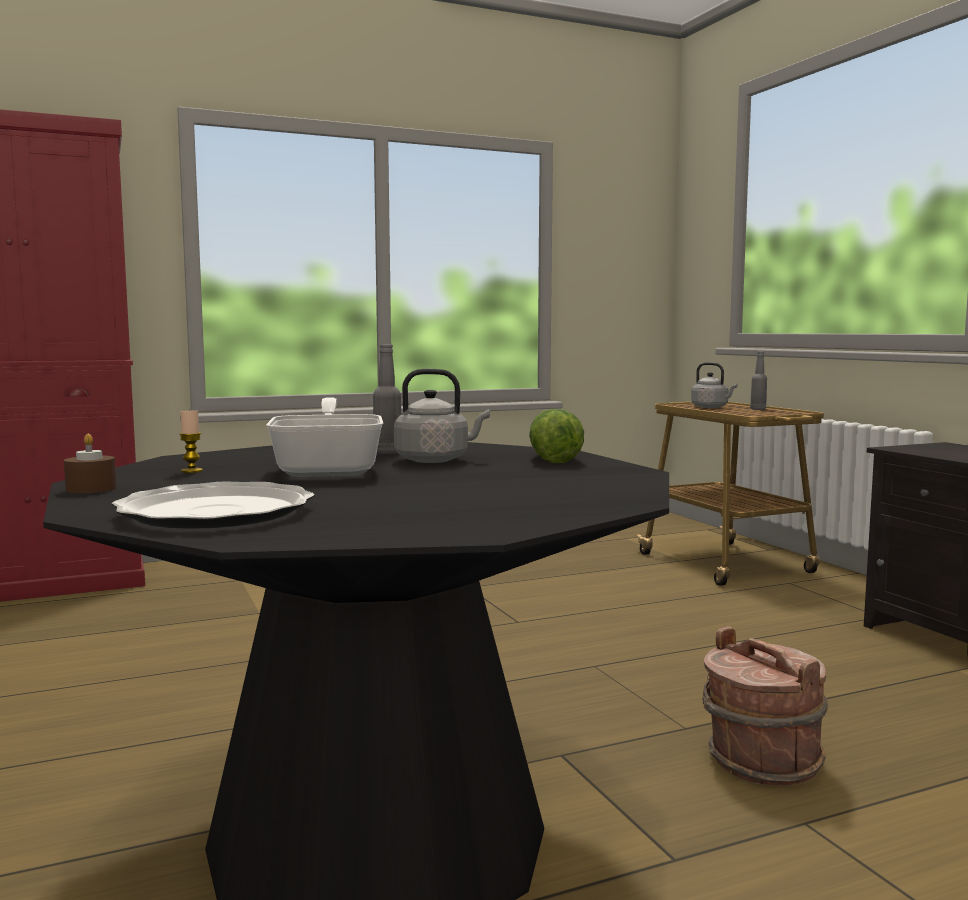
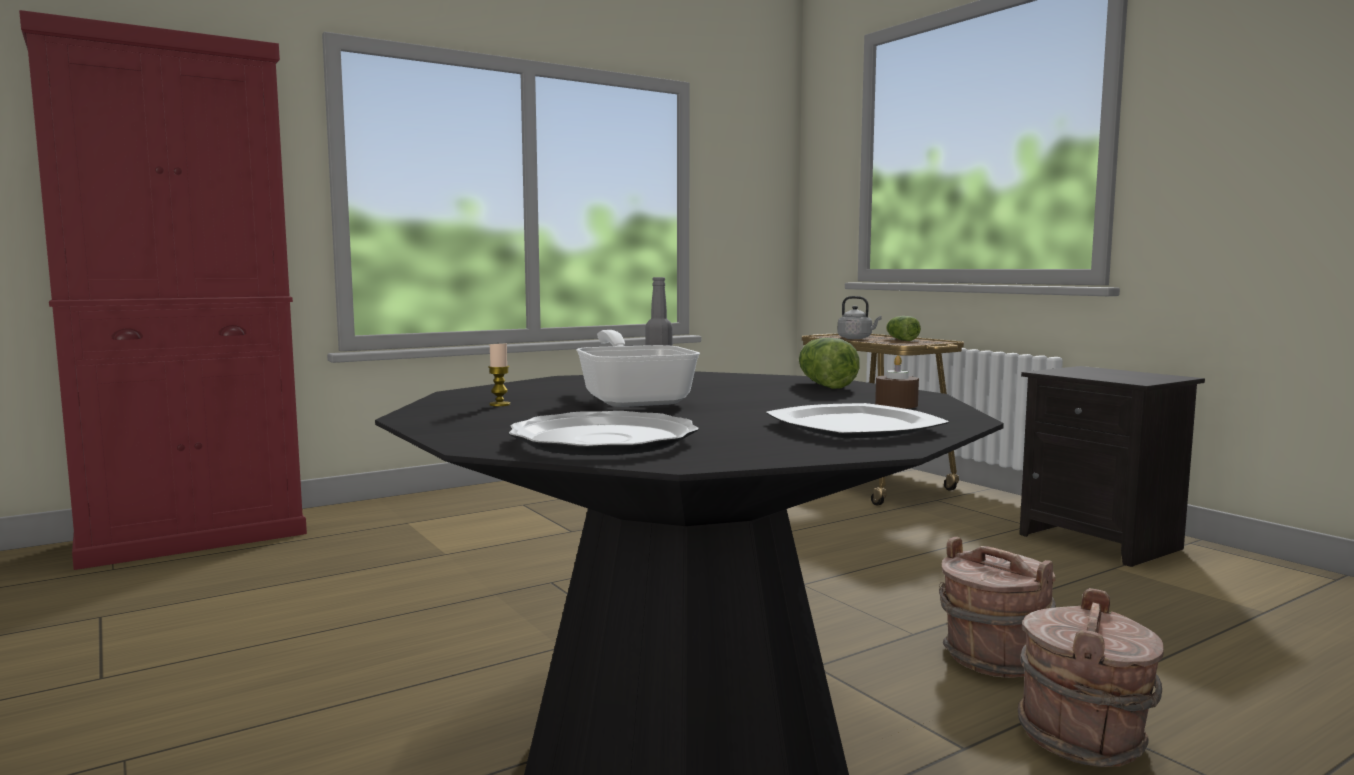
camera: 10 degrees left, 0 degrees up
(91, 489) = (431, 423): brown candle -> brown candle (896, 405)
(436, 460) = (719, 389): grey kettle -> none
(494, 507) = (854, 427): none -> plate
(758, 409) = (900, 339): grey bottle -> lettuce
(818, 863) = (1084, 739): none -> brown bucket

